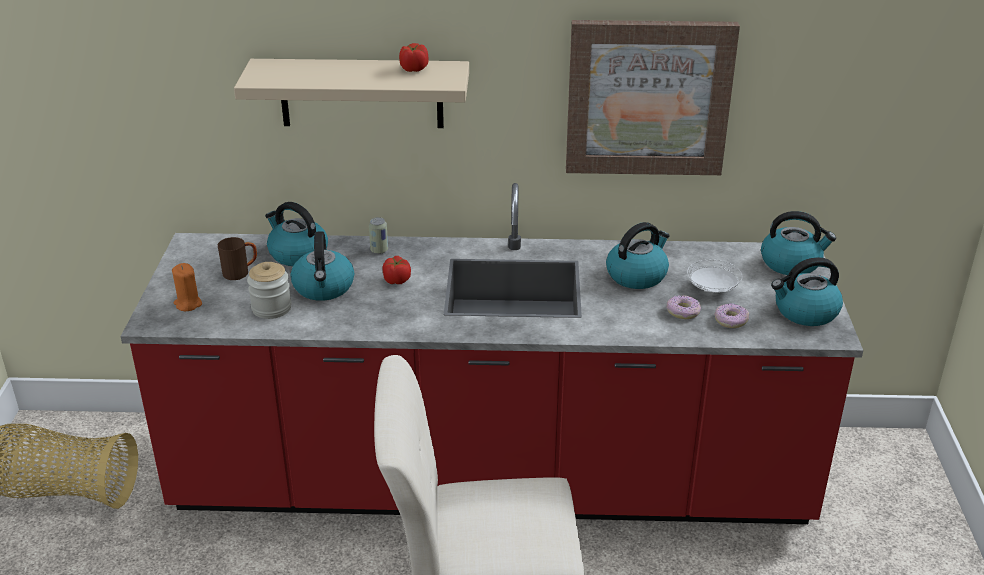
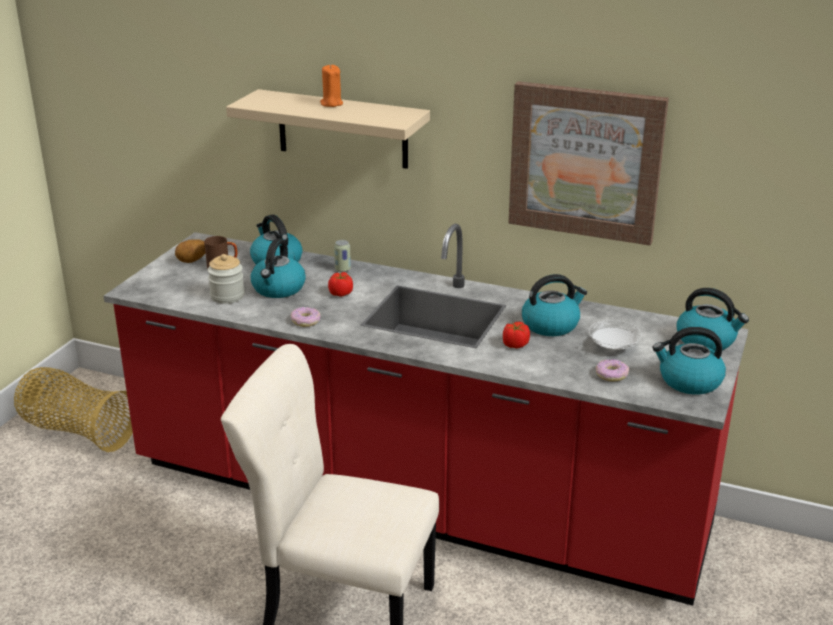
camera: 20 degrees right, 5 degrees down
(188, 304) = (167, 282): orange candle -> orange candle (331, 104)
(198, 271) = (192, 261): none -> potato
(413, 69) = (378, 110): tomato -> tomato (515, 345)
(683, 311) = (571, 360): donut -> donut (305, 321)

